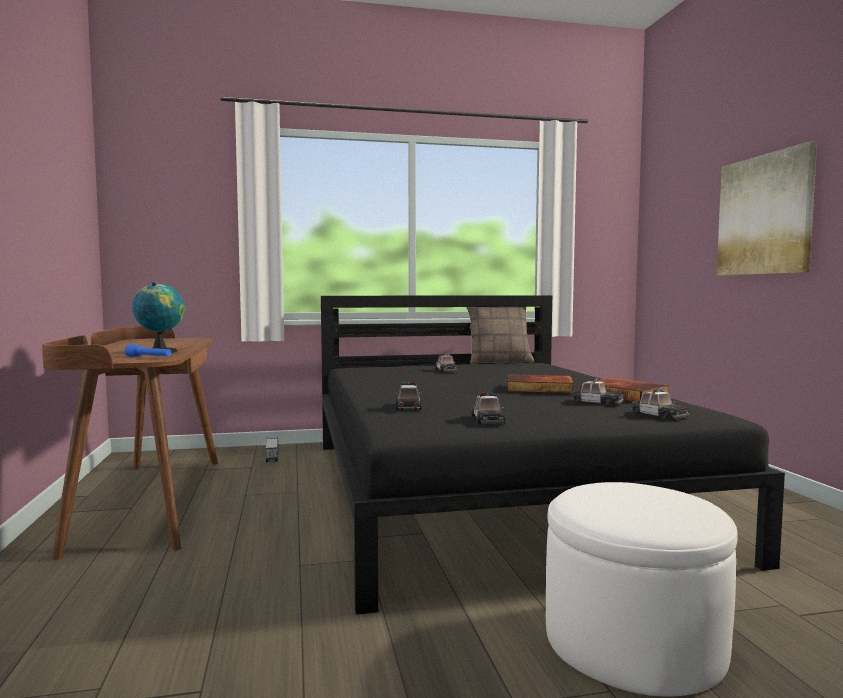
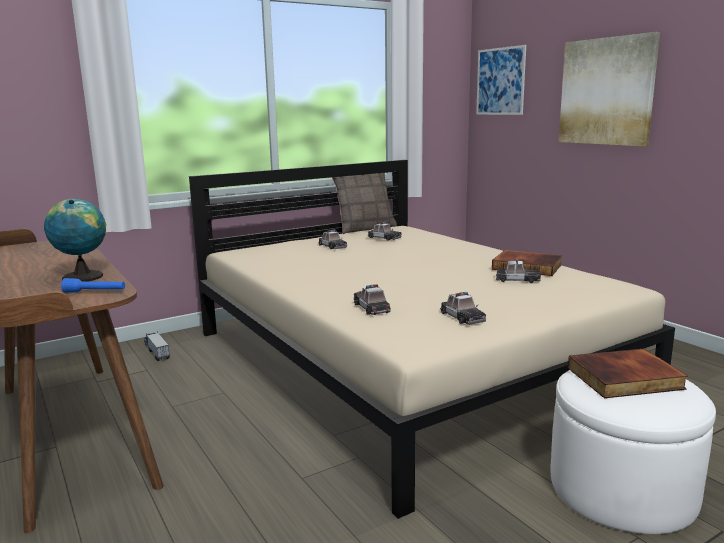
camera: 20 degrees left, 10 degrees up
(489, 491) = (403, 362): black bed -> beige bed
(539, 389) = (451, 266): book -> book (625, 379)
(658, 415) = (583, 291): toy car -> toy car (384, 237)
(664, 217) = (500, 81): none -> picture

